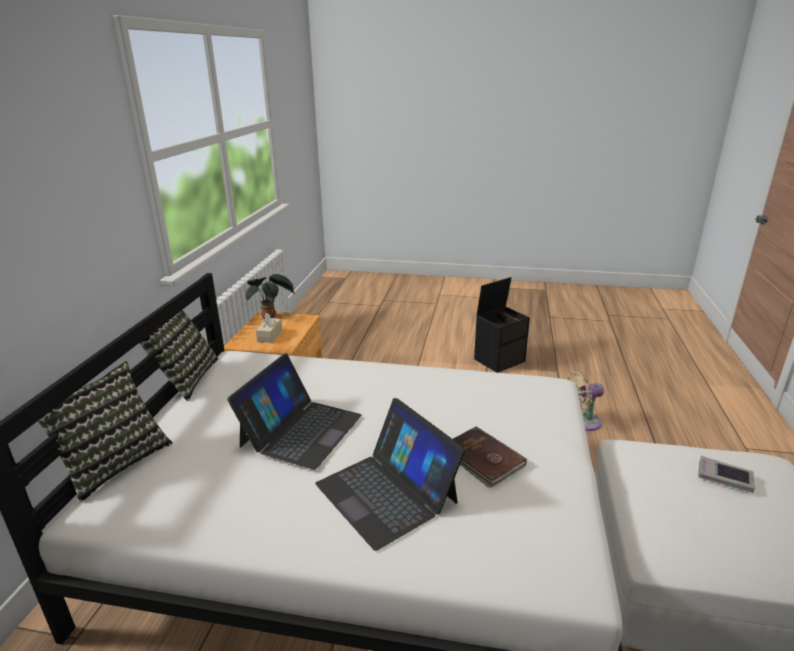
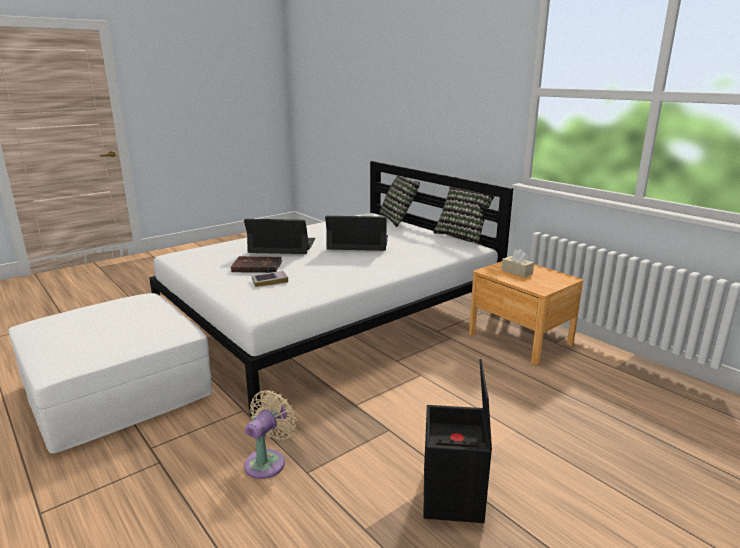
camera: 130 degrees right, 5 degrees down
(271, 317) = (560, 279): potted plant -> none
(301, 430) = (358, 242): laptop -> laptop turned 120 degrees clockwise
(724, 478) = (102, 332): book -> book (270, 281)

